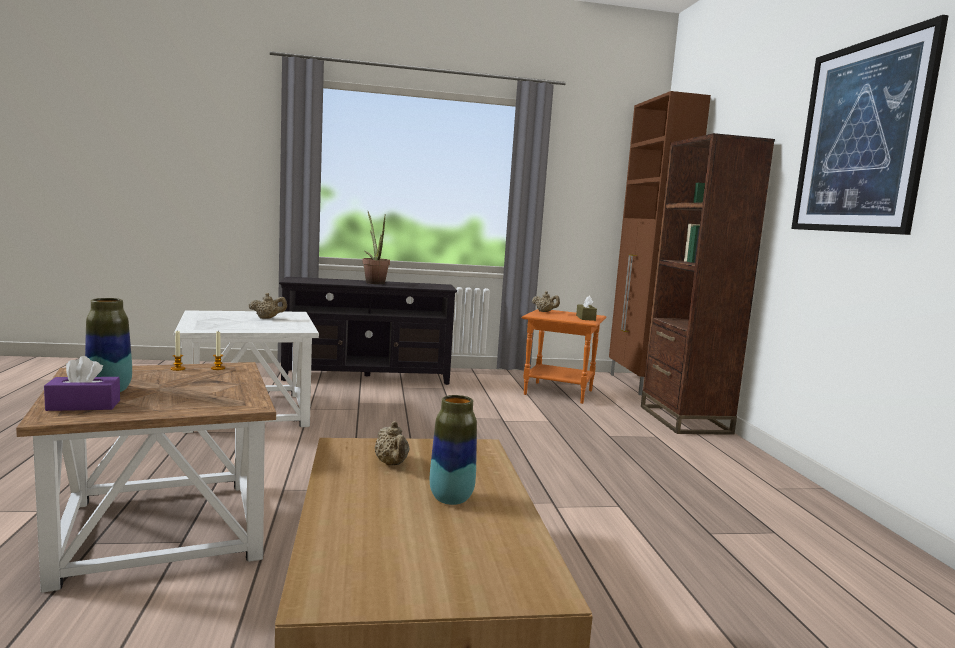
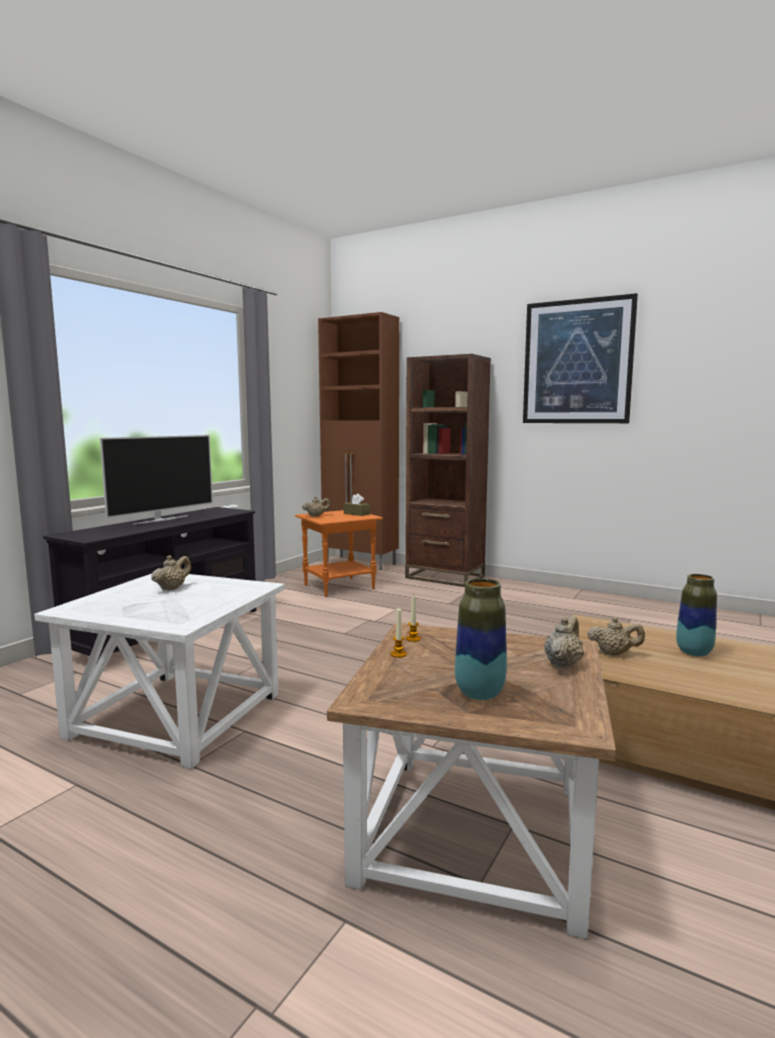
camera: 50 degrees left, 0 degrees up
(83, 405) = (538, 710): purple tissue box -> none
(196, 405) = (563, 664): none -> beige teapot
(374, 282) = (161, 520): potted plant -> television

